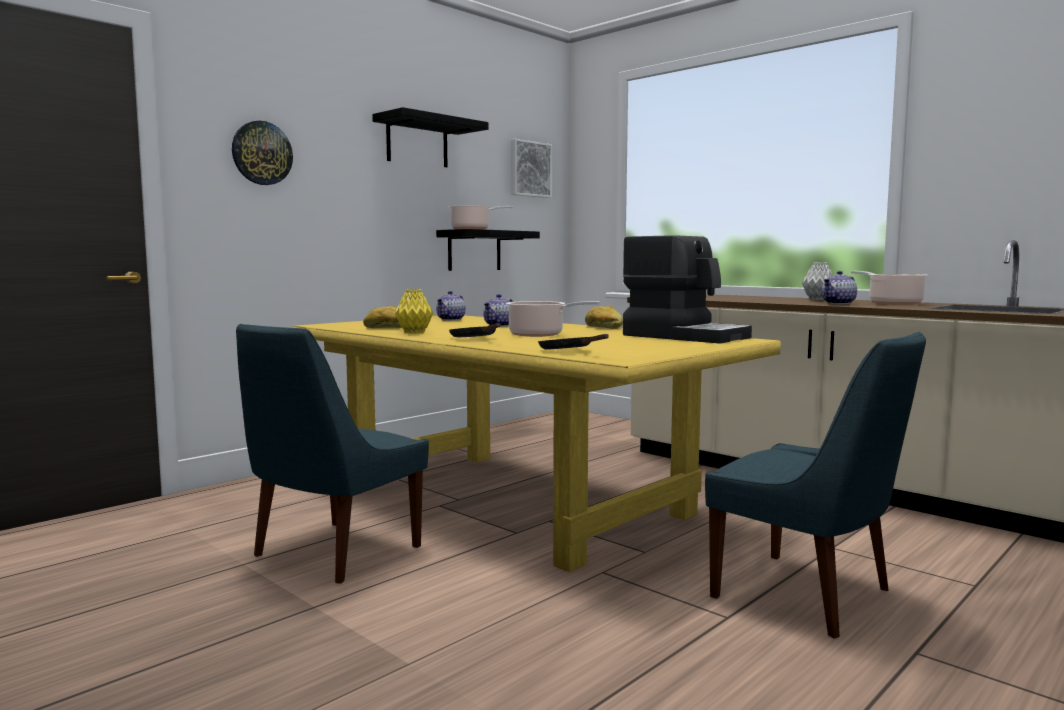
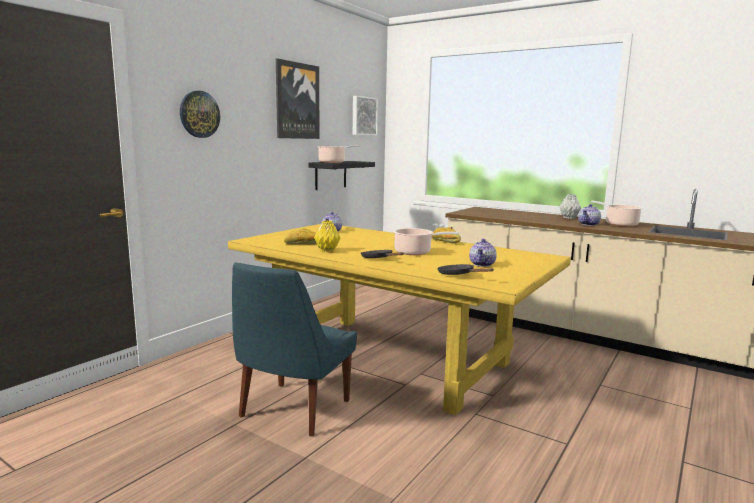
camera: 10 degrees left, 5 degrees up
(417, 142) = (297, 101): black shelf -> picture
(500, 325) = (374, 239): teapot -> teapot (482, 264)
(685, 336) = (509, 253): coffee machine -> none
(808, 596) = (604, 423): blue chair -> none

